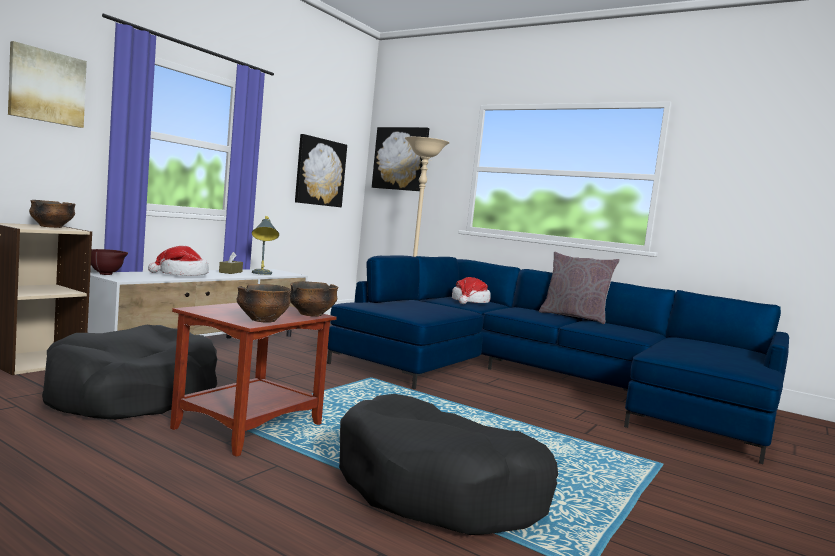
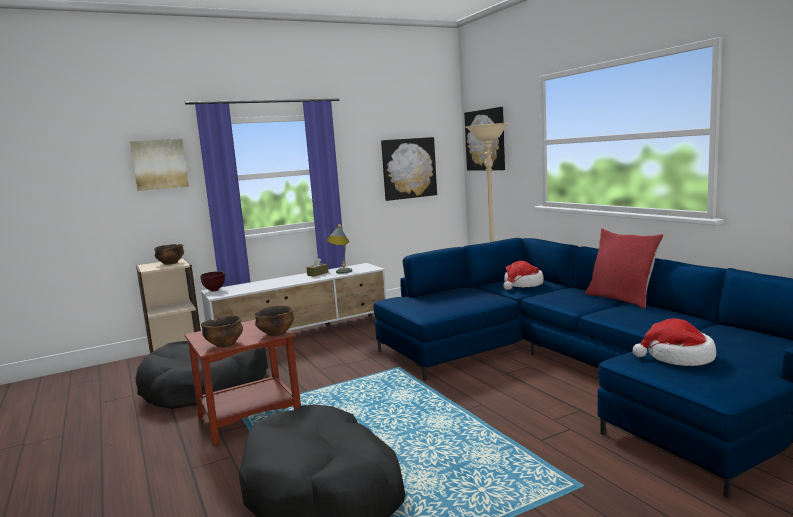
camera: 30 degrees right, 5 degrees up
(182, 274) = (271, 283): hat -> hat (678, 357)
(574, 317) = (621, 299): grey pillow -> red pillow

